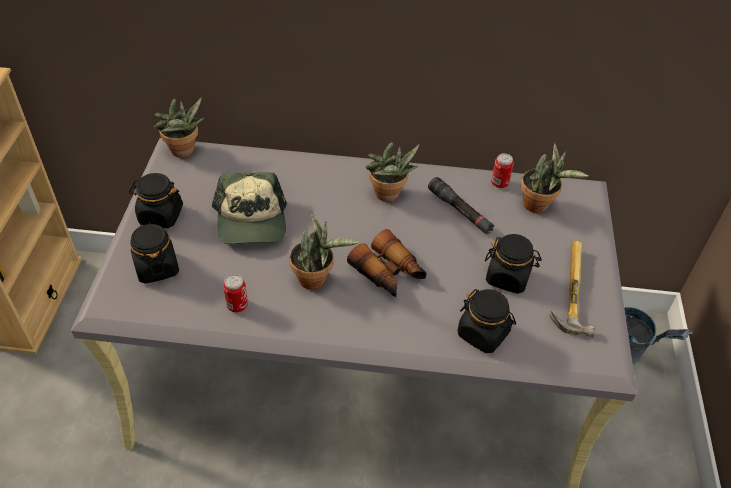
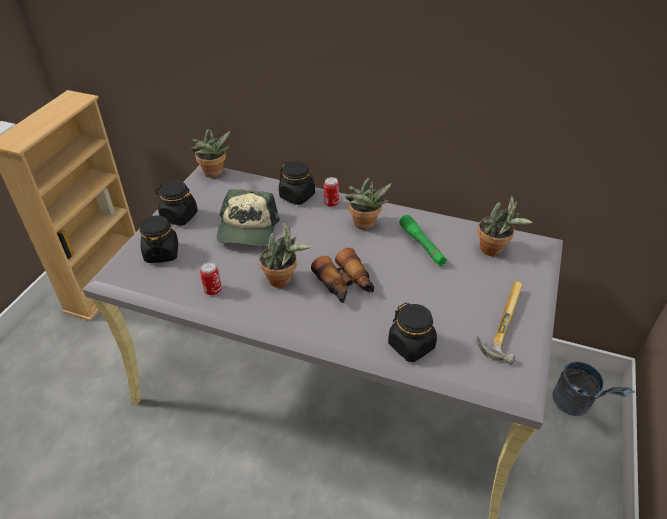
camera: 15 degrees right, 5 degrees down
(460, 211) = (422, 245): black flashlight -> green flashlight
(499, 183) = (463, 228): can -> can (331, 203)
(508, 277) = (448, 303): black jar -> black jar (297, 196)

